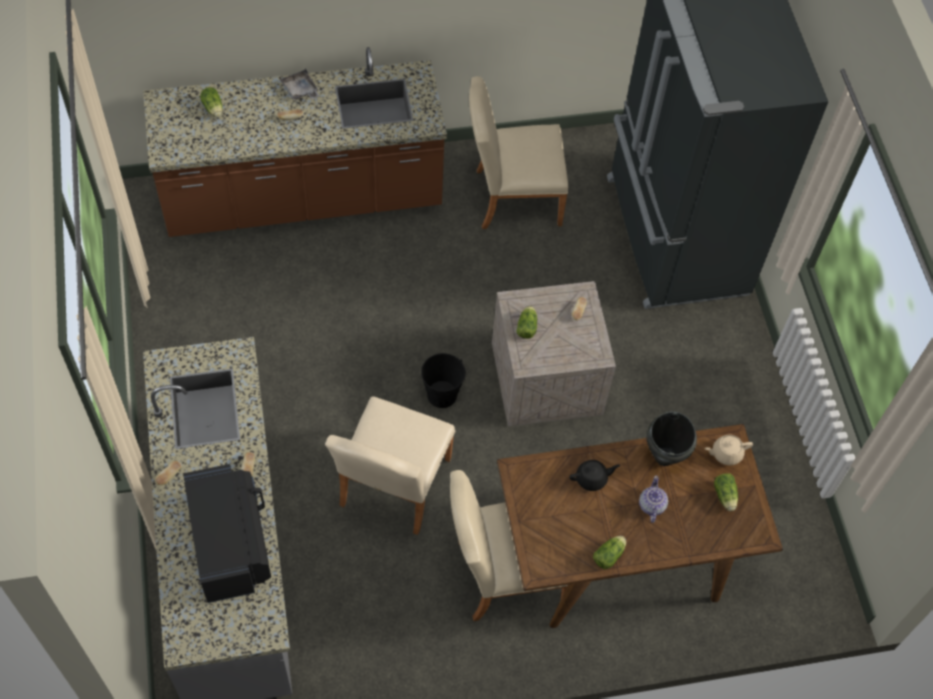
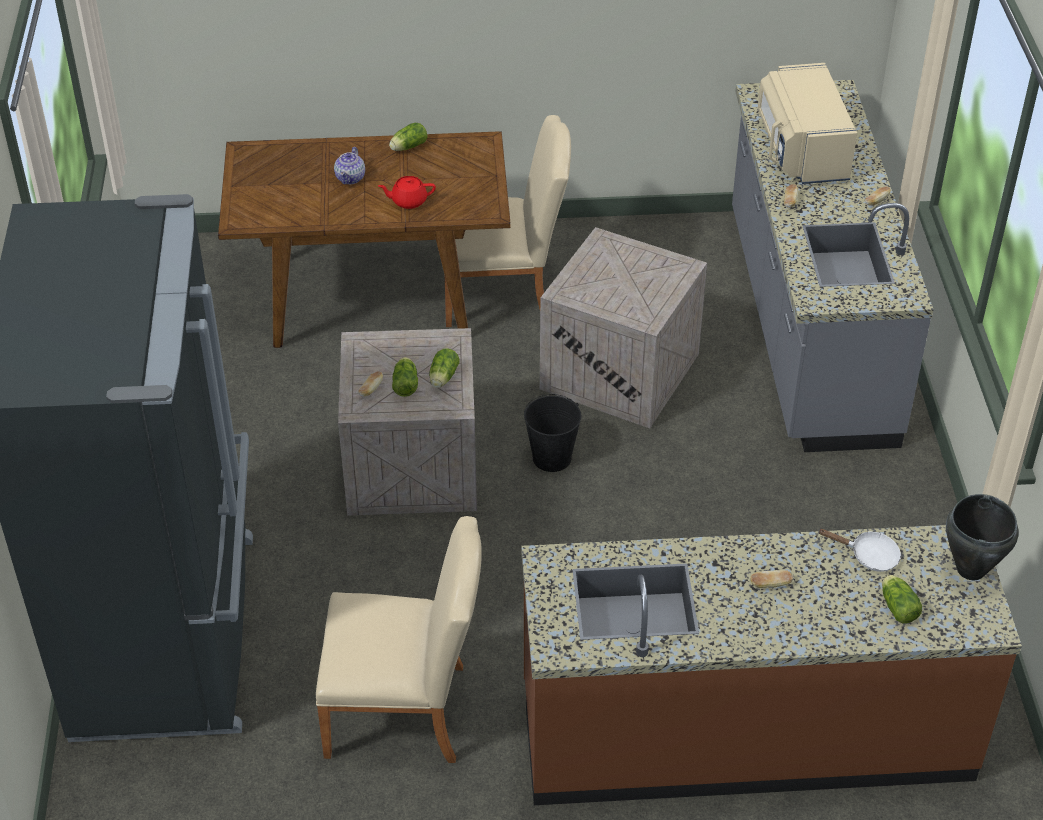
camera: 170 degrees left, 15 degrees down
(226, 140) = (869, 556): none -> white frying pan
(231, 543) = (801, 150): black microwave -> beige microwave
(300, 90) = (757, 629): grey tray -> none
(392, 488) = (622, 371): beige chair -> crate
(592, 479) = (408, 201): black teapot -> red teapot
(665, 457) = (320, 213): black cooking pot -> black cooking pot (970, 570)
(725, 497) = (268, 180): lettuce -> lettuce (405, 384)
(726, 453) = (250, 211): beige teapot -> none

